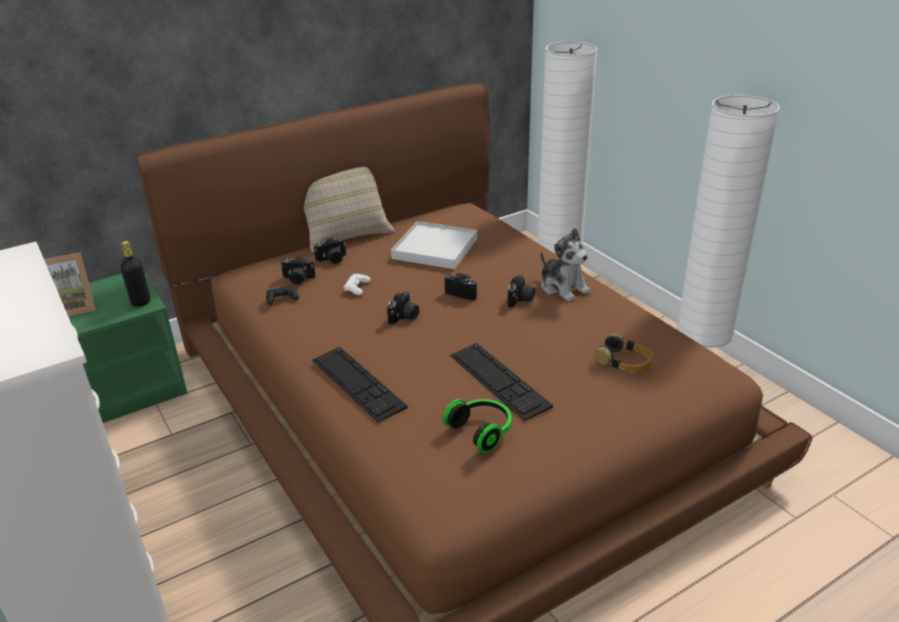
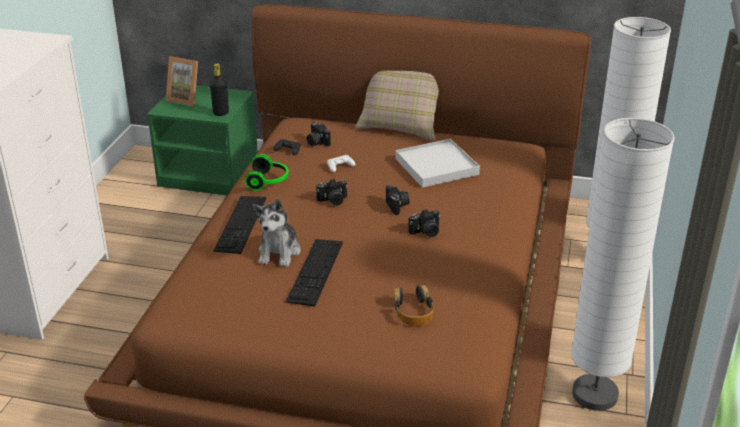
camera: 45 degrees right, 0 degrees up
(332, 260) = (359, 140): camera -> none
(482, 431) = (254, 292): headphones -> headphones (268, 181)
(563, 287) = (473, 241): plush toy -> plush toy (279, 252)

